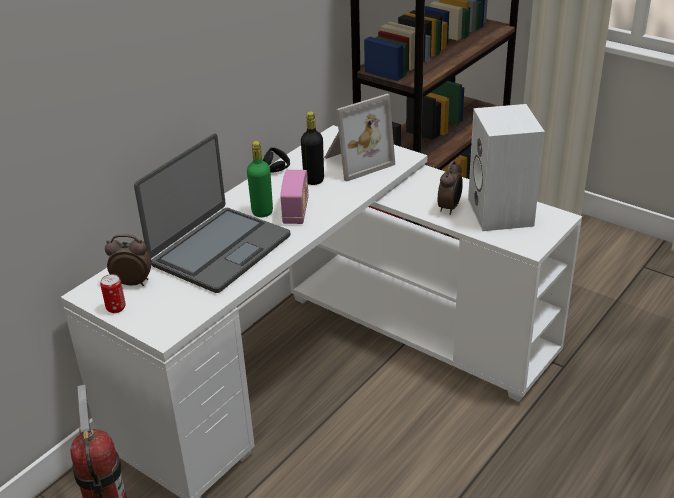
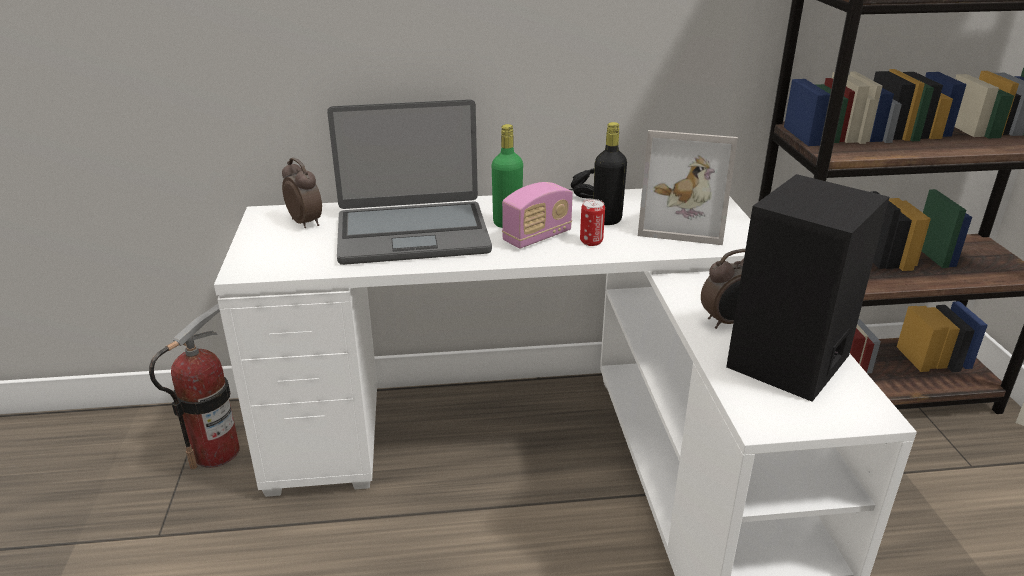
camera: 45 degrees right, 5 degrees down
(116, 308) = (258, 233): can -> can (591, 242)
(502, 213) = (789, 363): white speaker -> black speaker

